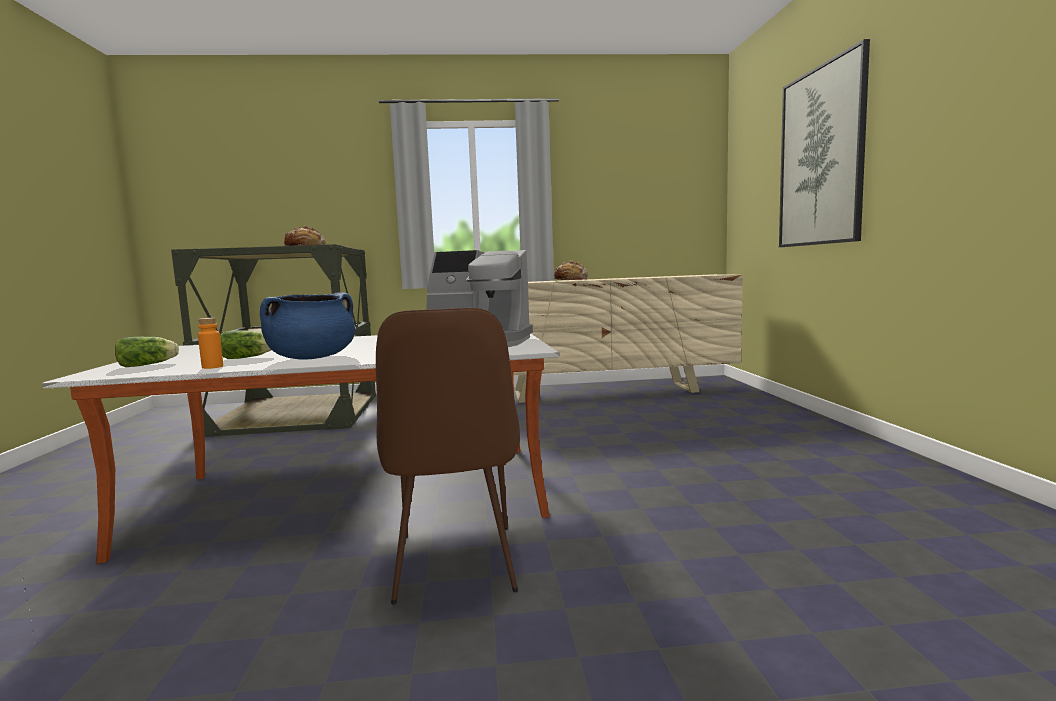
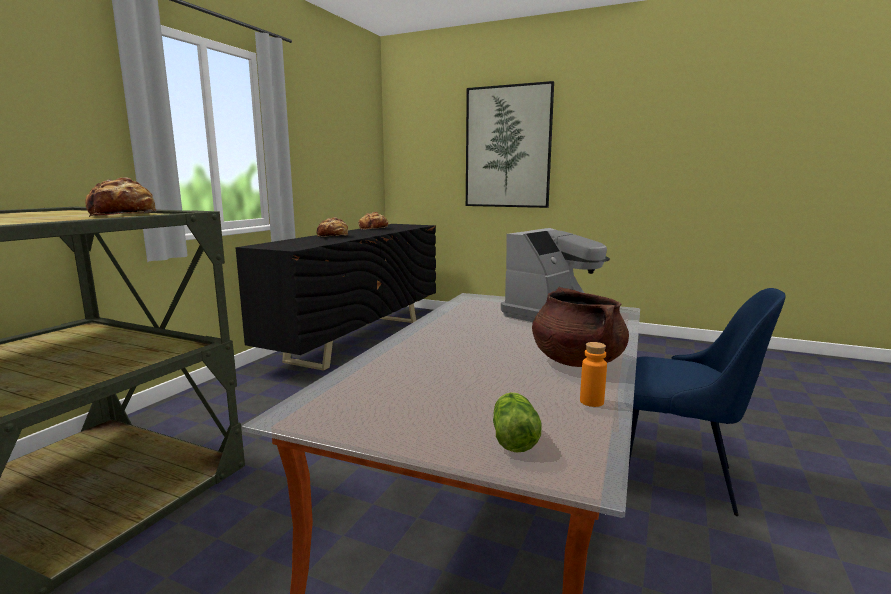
camera: 60 degrees left, 5 degrees up
(248, 357) = (525, 384): lettuce -> none
(312, 358) = (576, 361): blue cooking pot -> brown cooking pot
(457, 562) = (678, 478): brown chair -> blue chair
(605, 392) = (359, 339): beige cabinet -> black cabinet
(654, 276) = (374, 228): none -> bread

